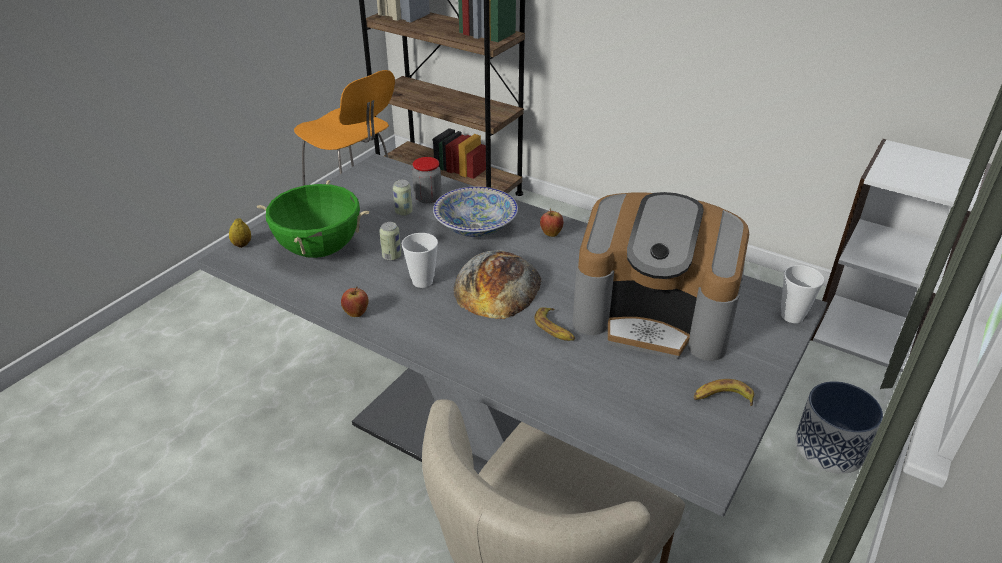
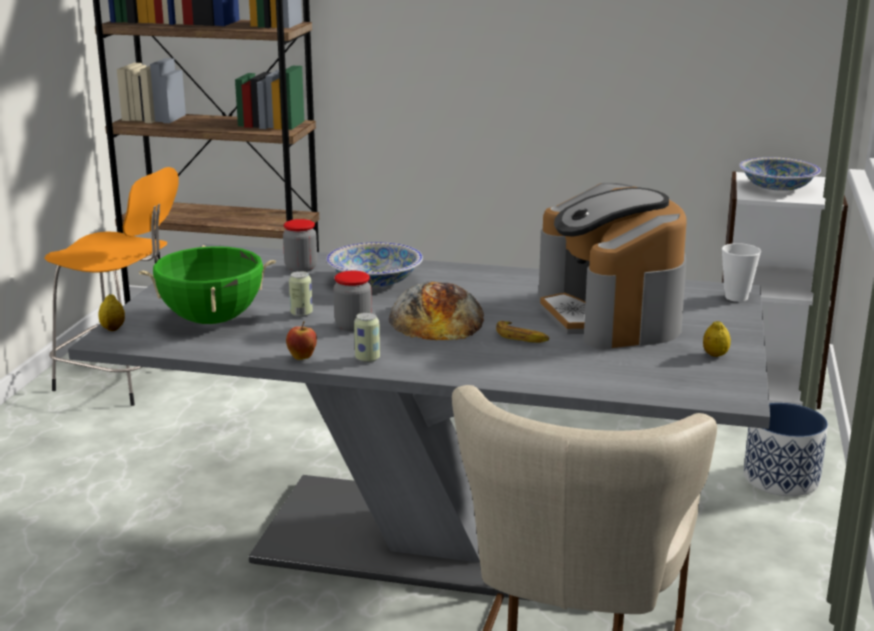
camera: 20 degrees left, 15 degrees down
(403, 212) = (283, 281): can -> can (367, 359)
(422, 281) = (353, 326): cup -> jar
(551, 234) = (460, 276): apple -> none
(654, 315) = (611, 315): coffee machine -> coffee machine turned 75 degrees clockwise
(722, 398) = (715, 355): banana -> lemon
(915, 169) = (777, 188): none -> bowl

